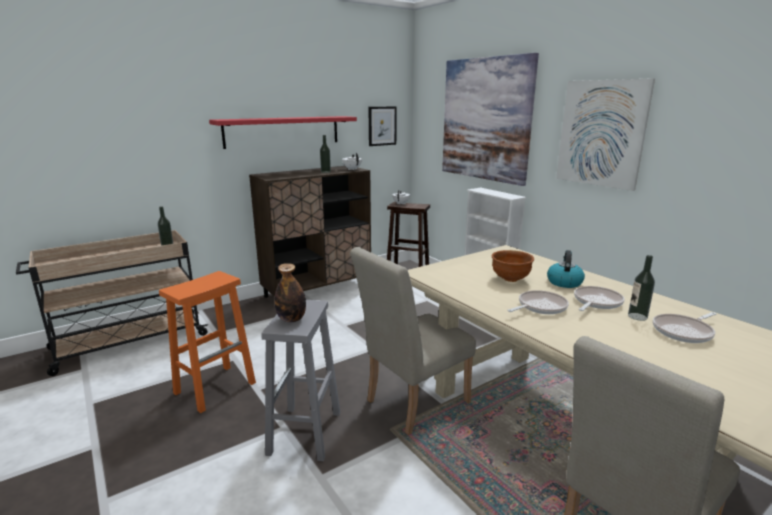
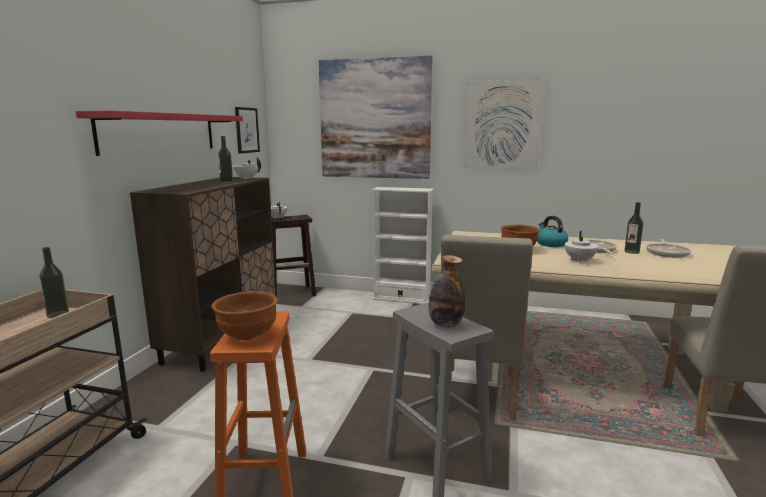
camera: 40 degrees left, 5 degrees down
(190, 286) = (247, 336): none -> brown bowl
(540, 307) = (579, 260): frying pan -> white teapot

